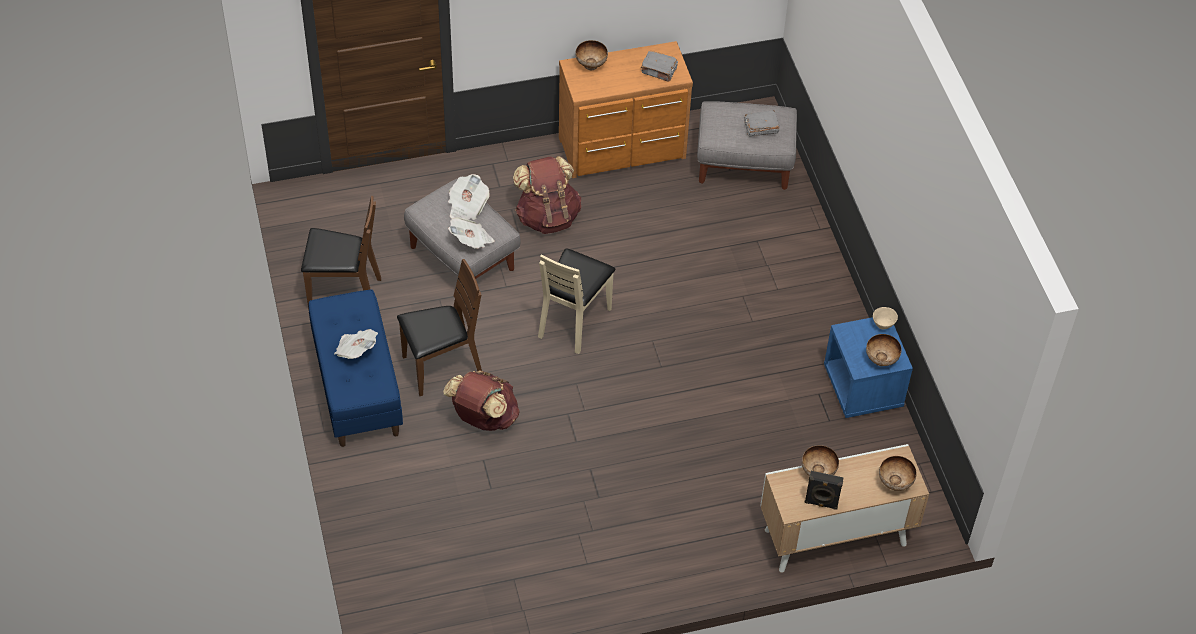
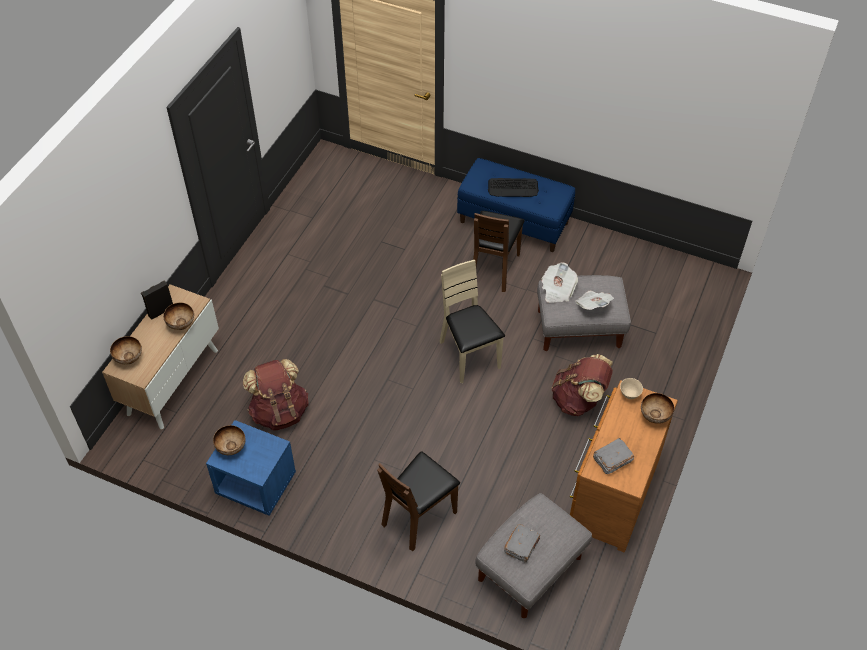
camera: 130 degrees right, 0 degrees up
(344, 292) = (599, 254): brown chair -> brown chair (419, 517)
(356, 350) = (513, 188): newspaper -> keyboard
(483, 418) = (434, 266): brown backpack -> brown backpack (279, 411)
(883, 324) = (257, 474): beige bowl -> beige bowl (629, 395)

